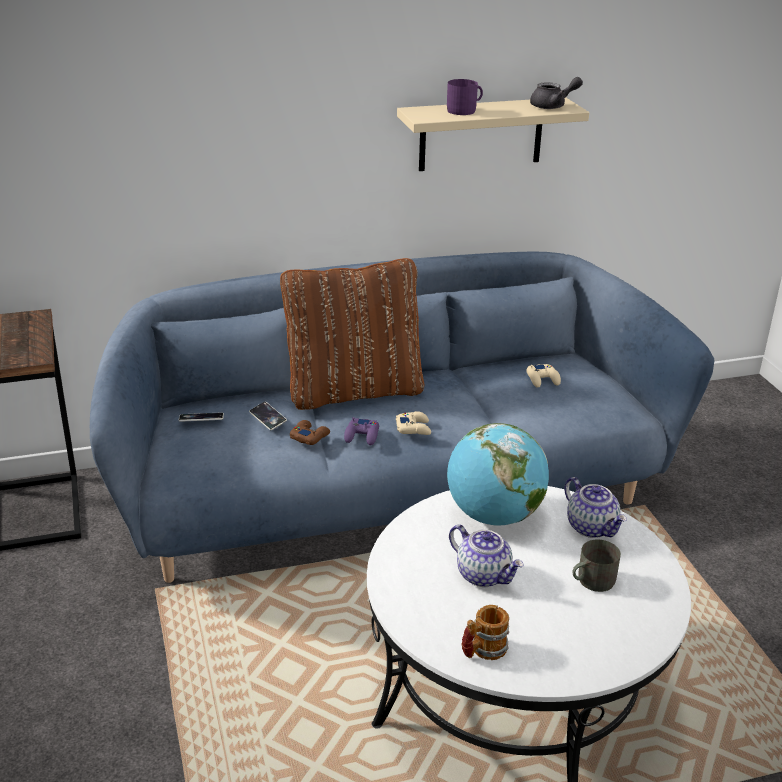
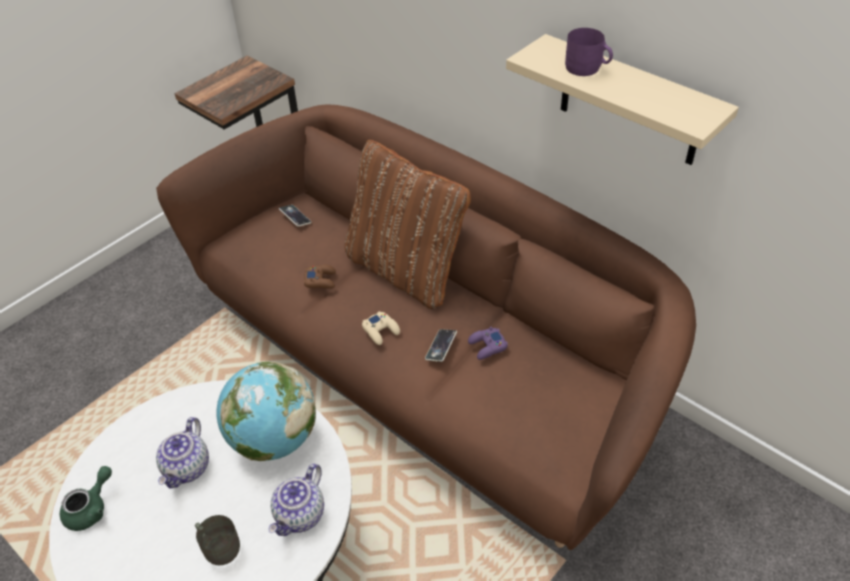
camera: 60 degrees right, 15 degrees up
(268, 418) = (323, 247): phone -> phone (441, 347)
(362, 436) = (345, 307): purple game controller -> purple game controller (487, 346)
(389, 494) = (426, 368): blue sofa -> brown sofa
(483, 651) = (91, 509): mug -> green teapot
(543, 379) = (537, 377): beige game controller -> none
(553, 106) = (685, 110): grey teapot -> none

